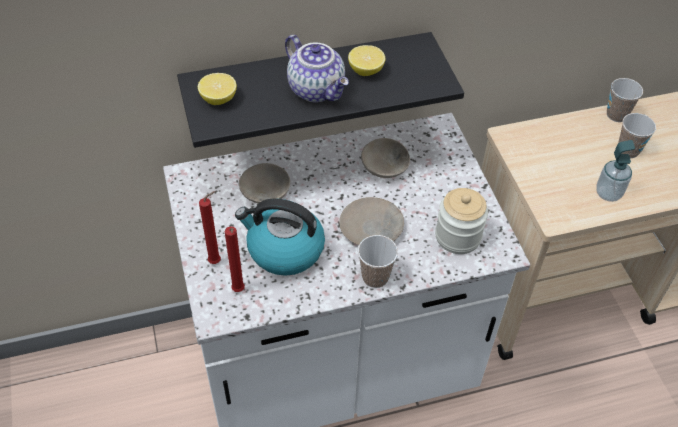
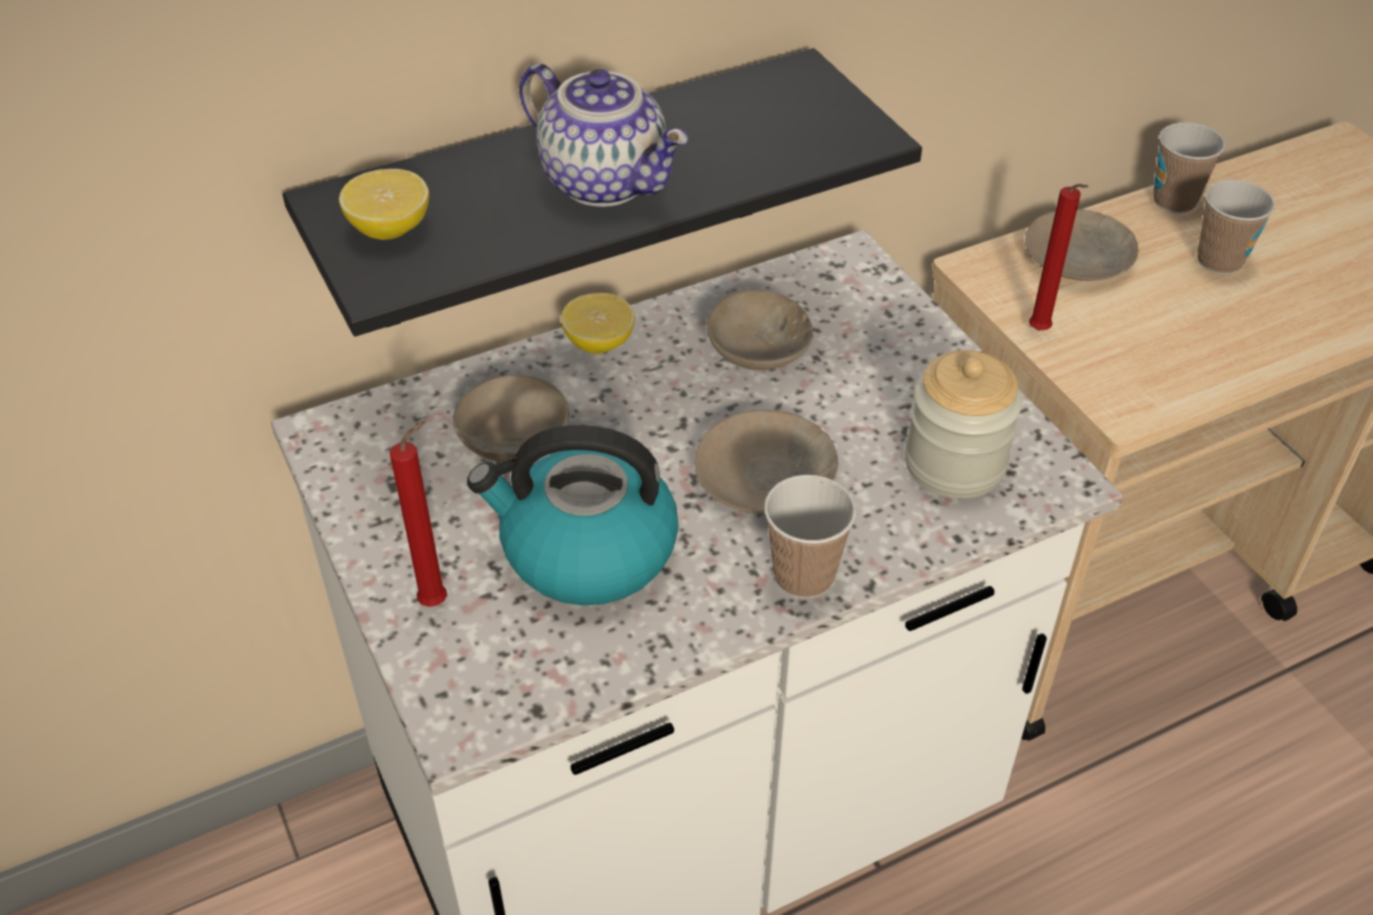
camera: 10 degrees left, 5 degrees down
(238, 291) = (504, 658): red candle -> red candle (1041, 332)
(366, 70) = (701, 133): lemon -> lemon (599, 342)
(559, 138) = (1079, 257): none -> beige plate
(608, 193) = (1211, 344): soap dispenser -> none

